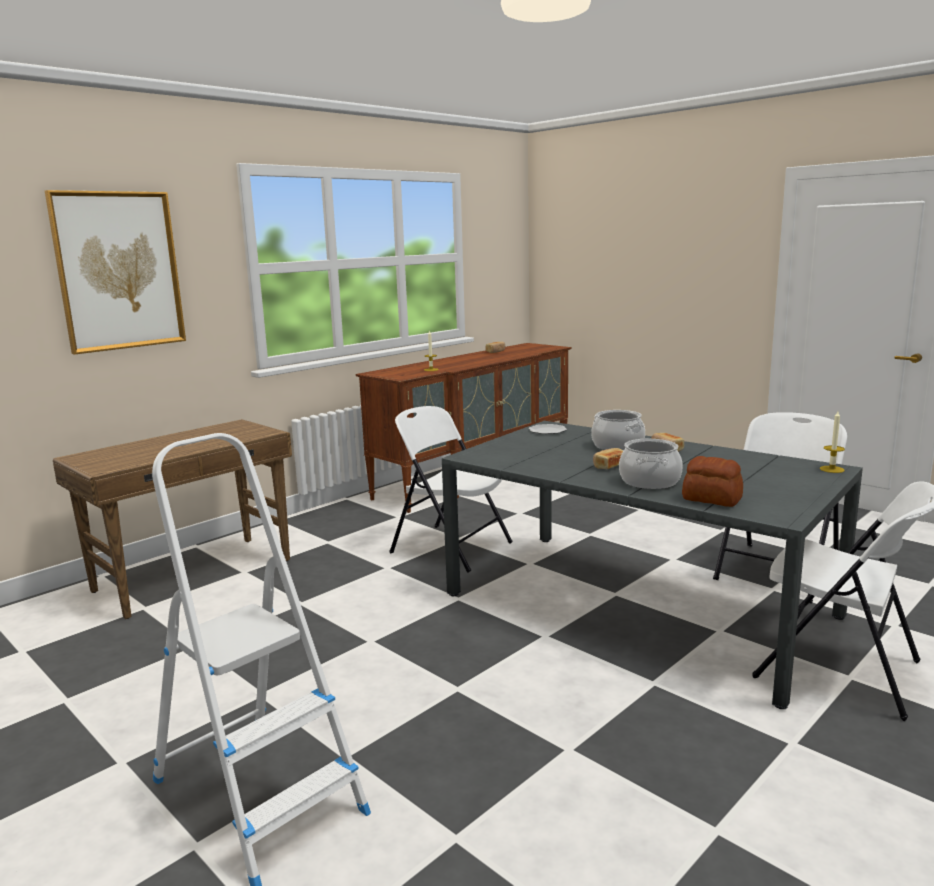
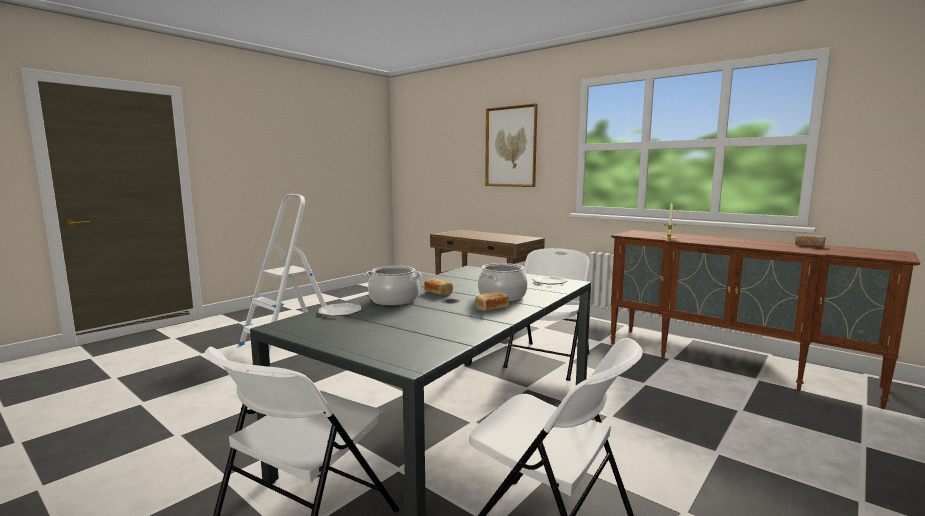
camera: 85 degrees right, 5 degrees down
(712, 499) = (339, 312): bread -> plate
(832, 469) = (407, 361): candle -> none

